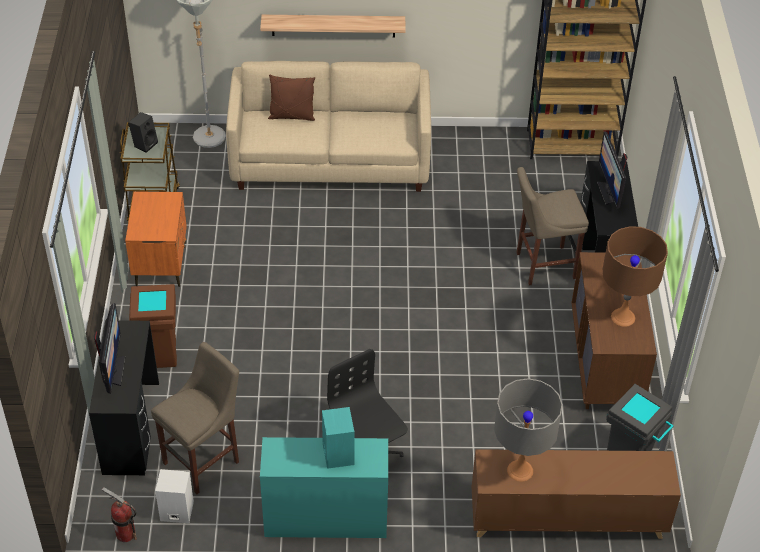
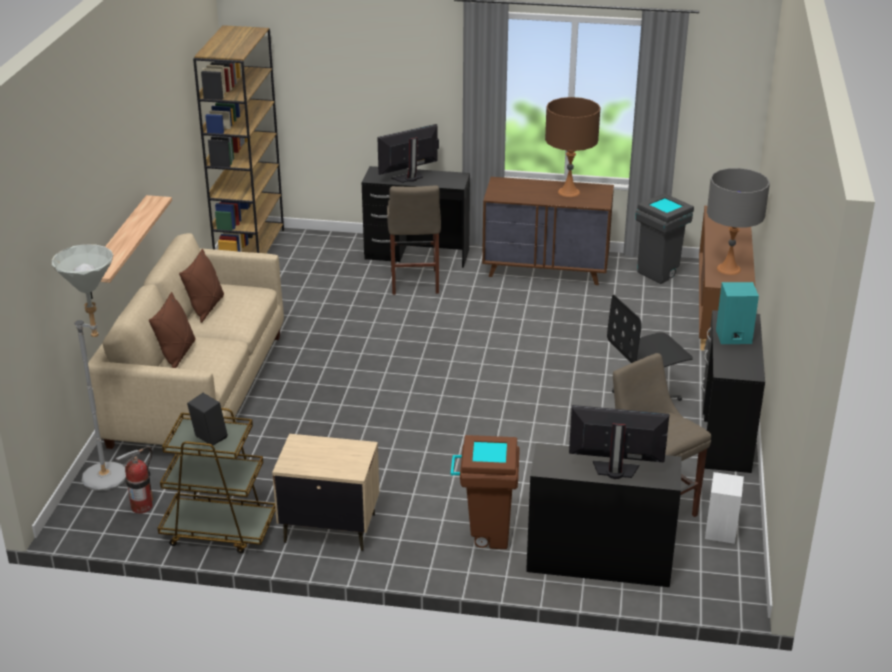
camera: 80 degrees left, 15 degrees down
(125, 534) = (754, 570): fire extinguisher -> fire extinguisher (141, 507)
(161, 264) = (329, 528): orange nightstand -> beige nightstand
(325, 518) = (726, 433): turquoise desk -> black desk
(366, 117) = (206, 308): none -> brown pillow
(609, 192) = (409, 178): monitor -> monitor turned 150 degrees clockwise

